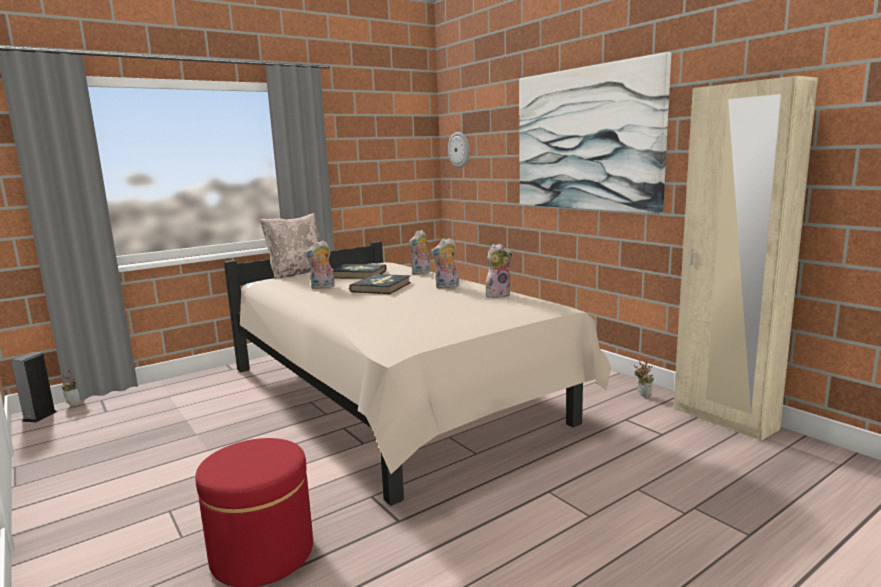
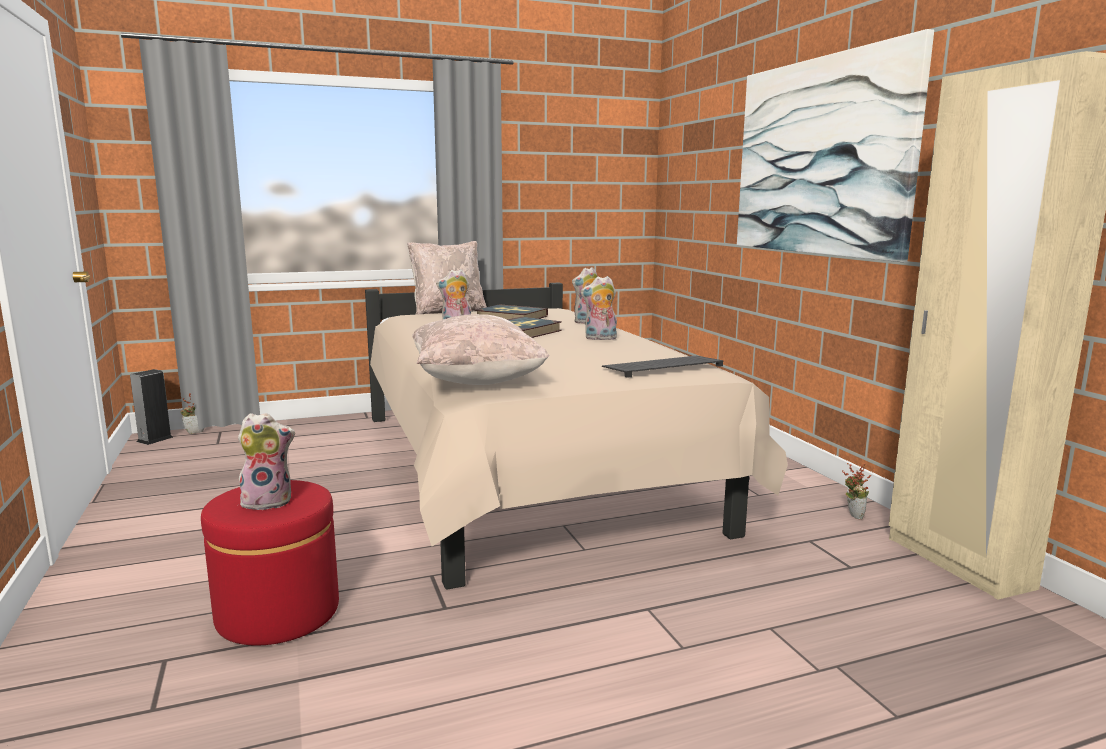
camera: 15 degrees right, 0 degrees up
(392, 335) = (476, 381): none -> beige pillow
(459, 149) = (677, 172): wall clock -> none
(498, 295) = (653, 352): plush toy -> plush toy (269, 501)
(518, 307) = (663, 367): none -> keyboard

